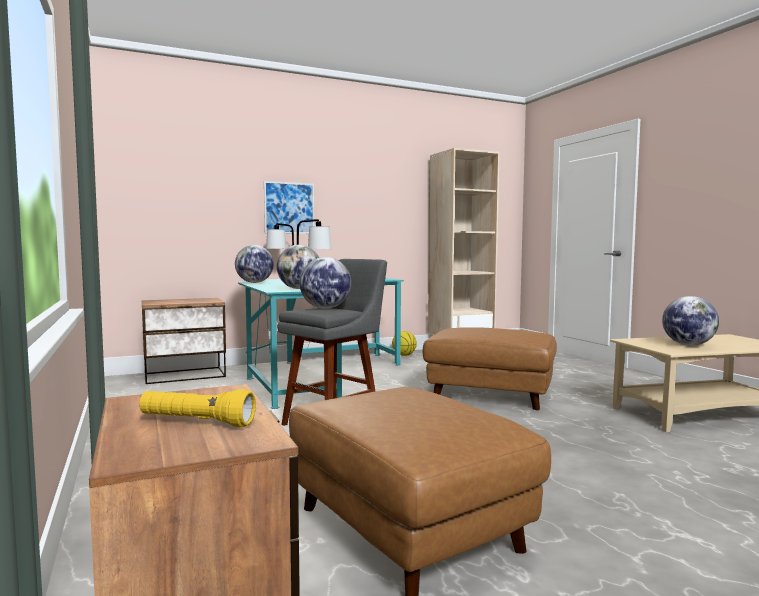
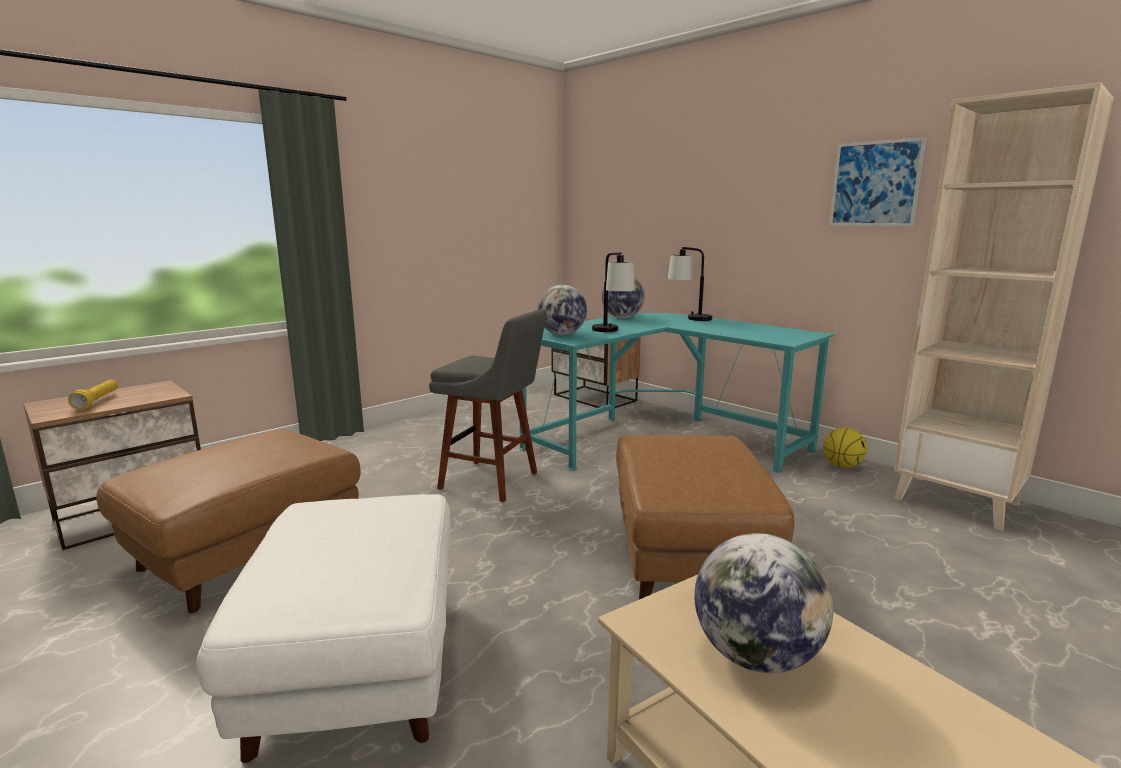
camera: 70 degrees right, 10 degrees up
(289, 208) = (721, 225): picture -> picture (875, 184)
(325, 308) = (485, 361): globe -> none
(601, 479) = (360, 663): none -> white ottoman

